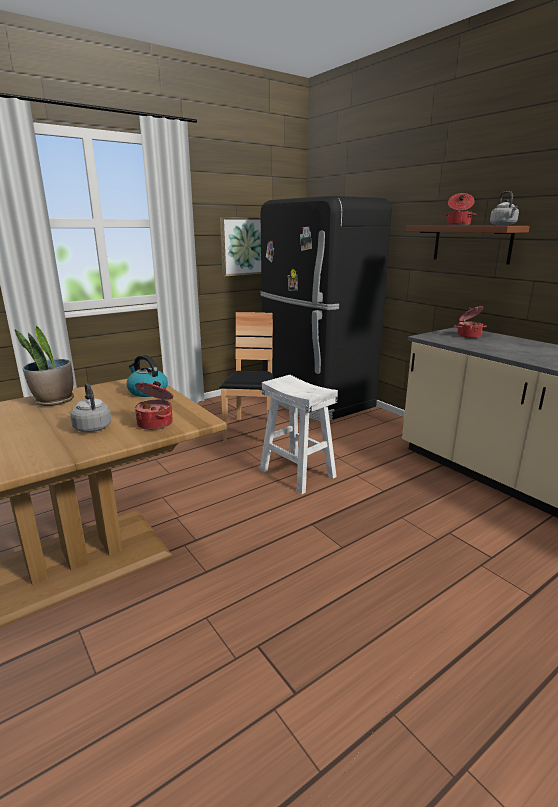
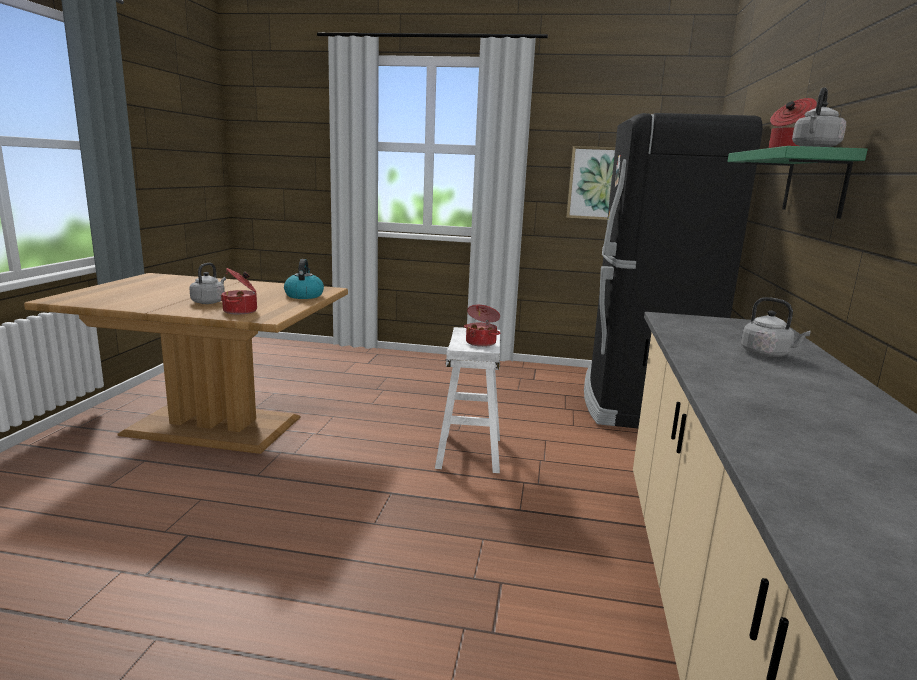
camera: 45 degrees right, 5 degrees down
(54, 401) = (242, 285): potted plant -> none
(252, 431) = (505, 402): brown chair -> none
(468, 336) = (737, 330): cooking pot -> cooking pot (481, 342)
(471, 243) = (815, 183): brown shelf -> green shelf
(516, 345) = (767, 354): none -> grey kettle

